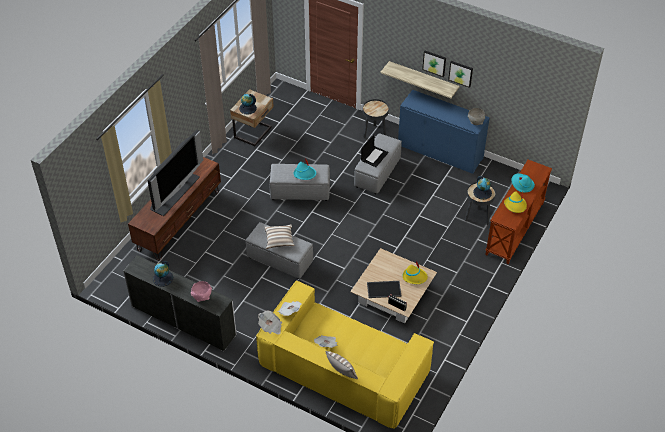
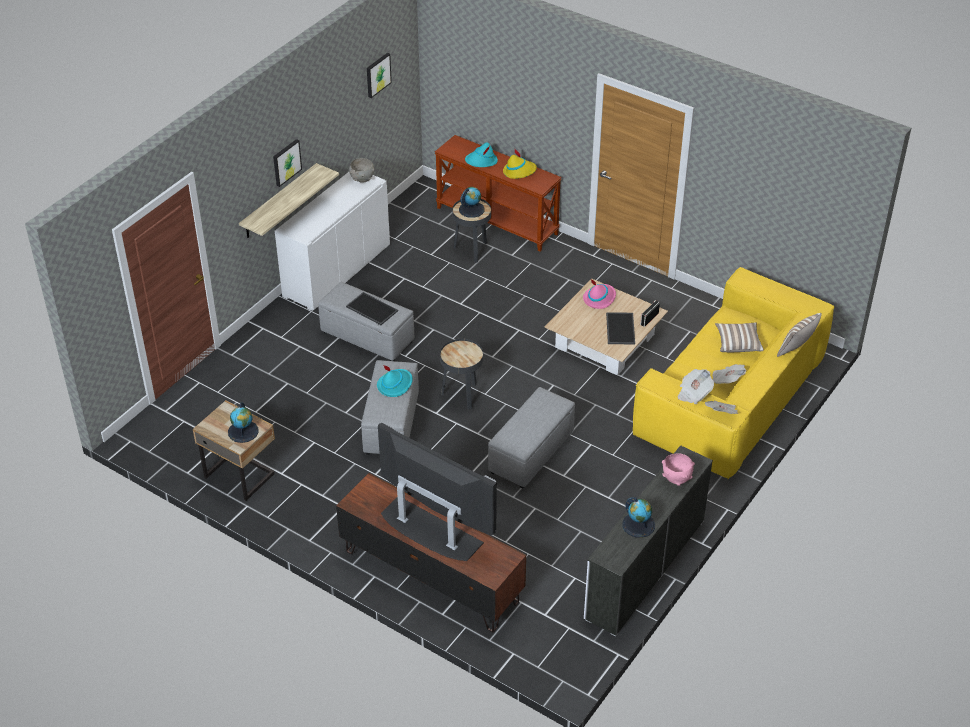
camera: 85 degrees left, 5 degrees down
(279, 240) = (531, 419): pillow -> pillow (737, 343)
(374, 133) = (280, 333): black side table -> black side table (462, 395)
(374, 156) = (371, 309): laptop -> tray
(415, 277) = (599, 298): yellow hat -> pink hat
(440, 152) = (337, 270): blue cabinet -> white cabinet
(461, 73) = (314, 143): picture -> picture (377, 74)

